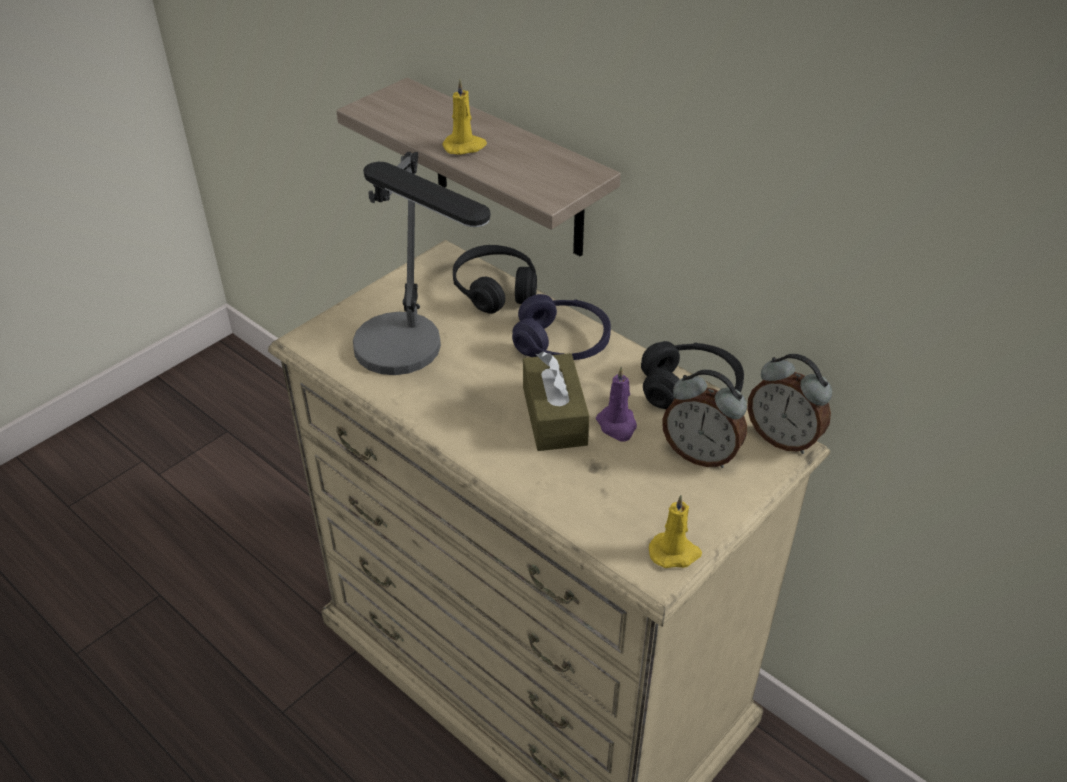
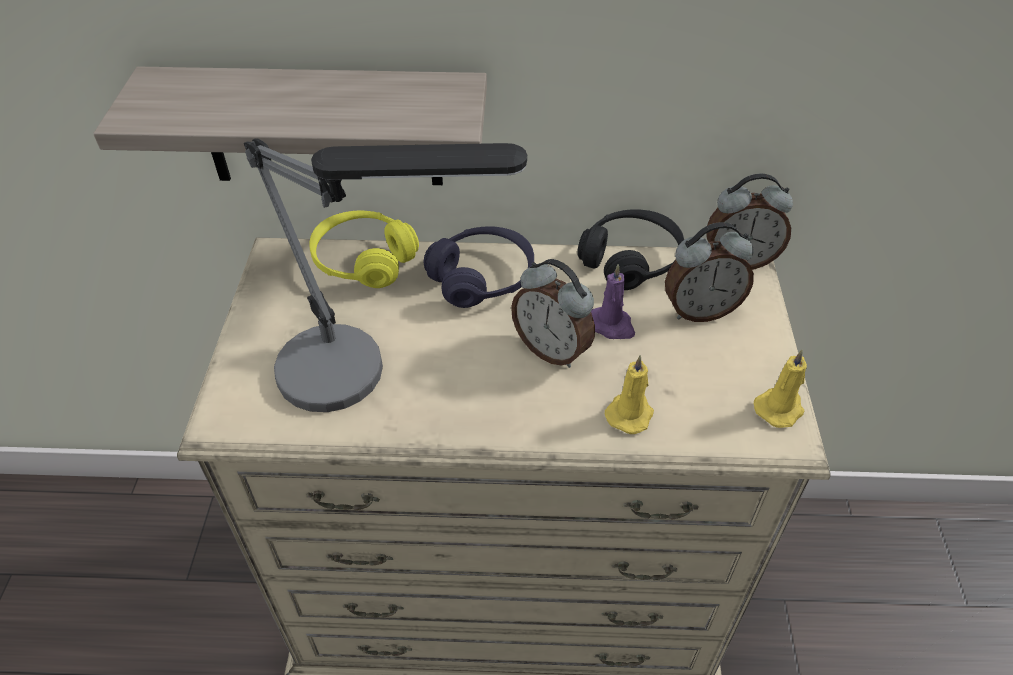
camera: 40 degrees left, 5 degrees up
(465, 146) = (301, 111): yellow candle -> yellow candle (630, 413)
(495, 290) = (364, 261): black headphones -> yellow headphones
(554, 416) = (552, 349): brown tissue box -> alarm clock

